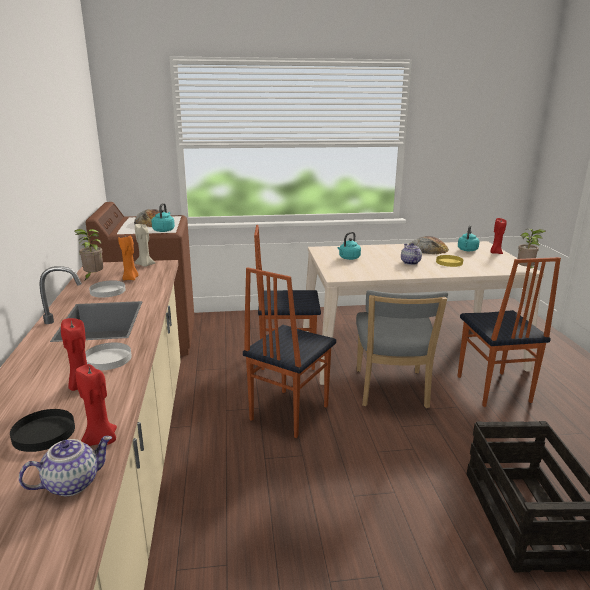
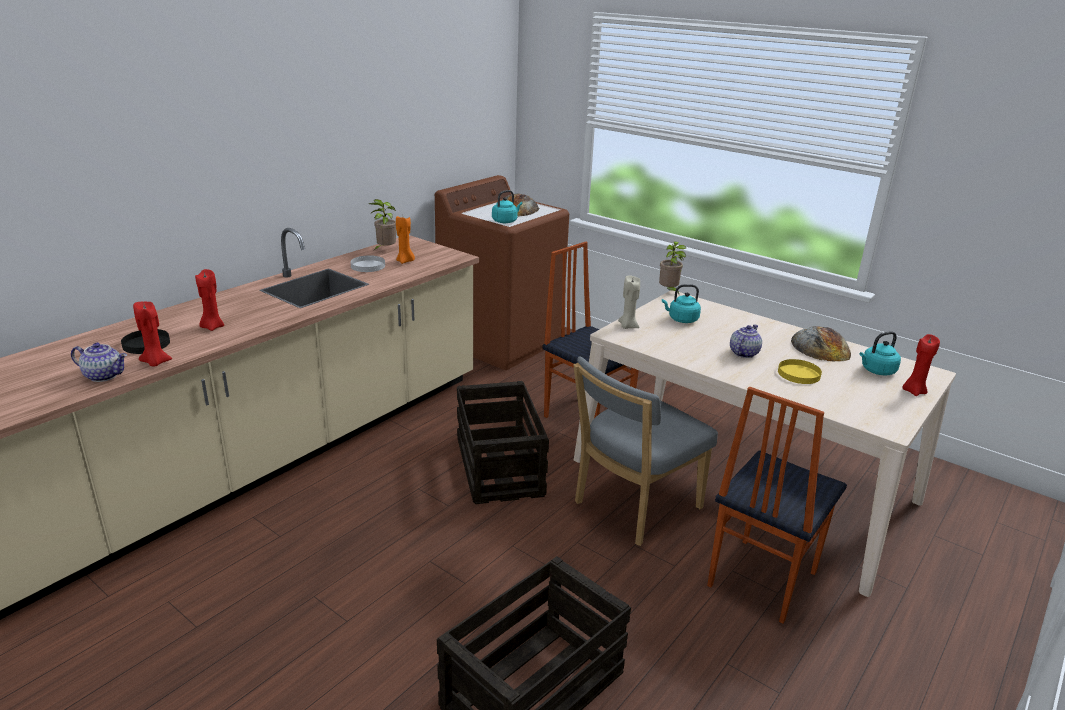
camera: 45 degrees right, 5 degrees up
(108, 359) = (258, 317): white plate -> none
(145, 265) = (442, 253): beige candle -> beige candle (627, 326)
(288, 413) = (498, 466): chair -> crate
(525, 270) = (887, 429): potted plant -> potted plant (669, 292)

